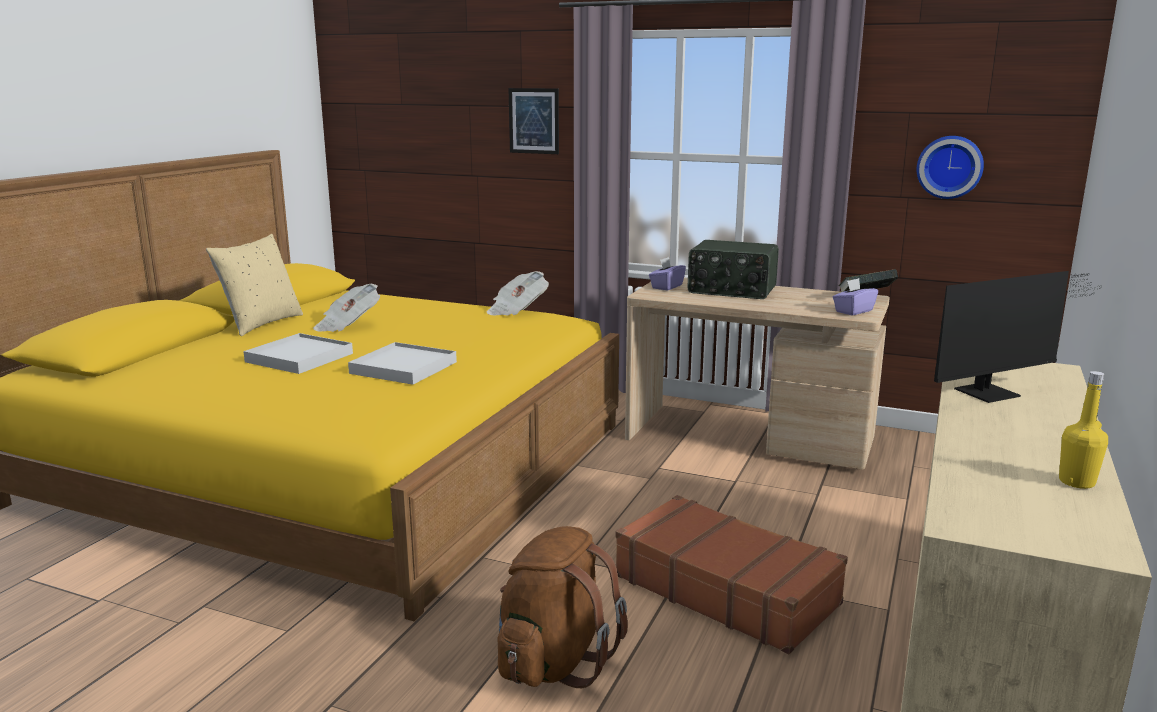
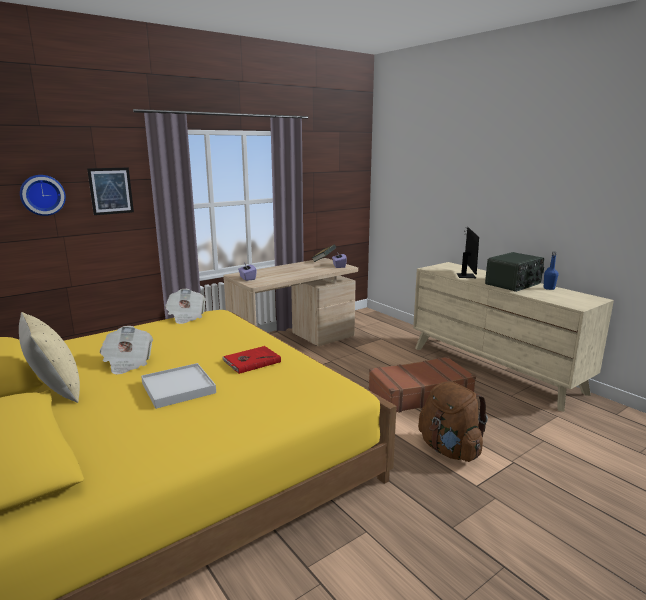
camera: 60 degrees left, 0 degrees up
(403, 367) = (251, 361): white tray -> red book
(731, 290) = (275, 271): radio -> radio (513, 284)
(949, 167) = (330, 195): wall clock -> wall clock (42, 195)
(1076, 482) = (549, 288): yellow bottle -> blue bottle

